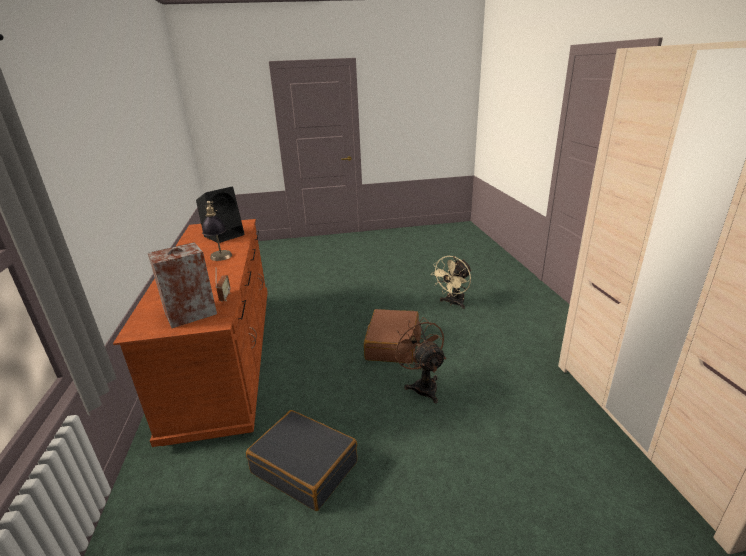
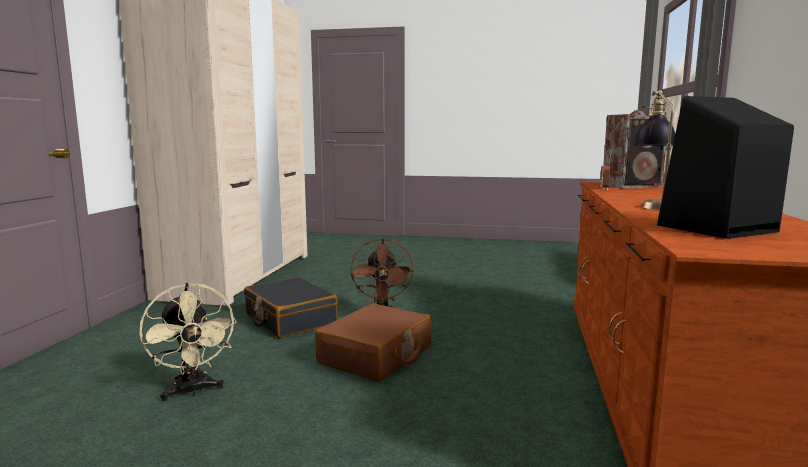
camera: 160 degrees left, 15 degrees down
(305, 467) = (522, 299): black suitcase -> black suitcase (290, 319)
(453, 303) = (192, 391): beige fan -> beige fan turned 90 degrees clockwise

